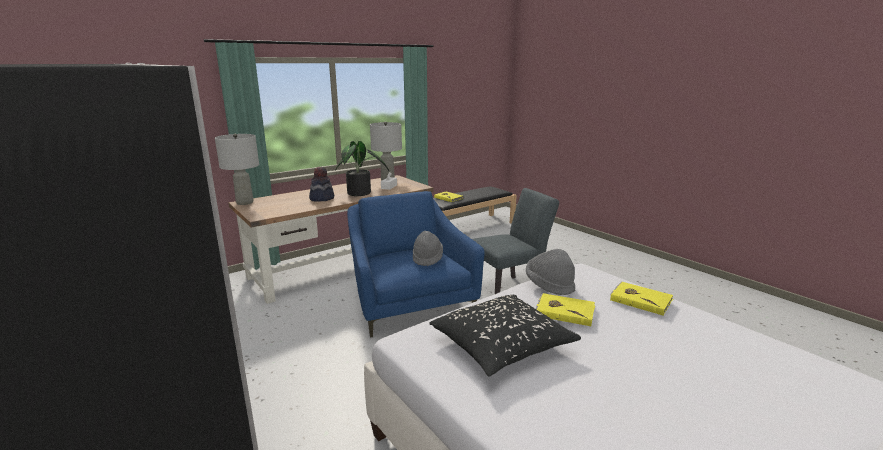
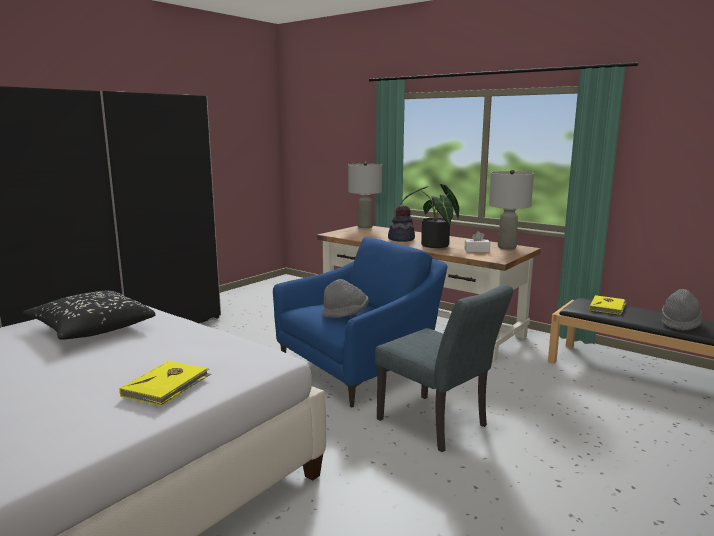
camera: 75 degrees right, 5 degrees down
(549, 285) = (212, 339): grey hat -> grey hat (679, 323)
(564, 311) = (144, 346): yellow book -> none

